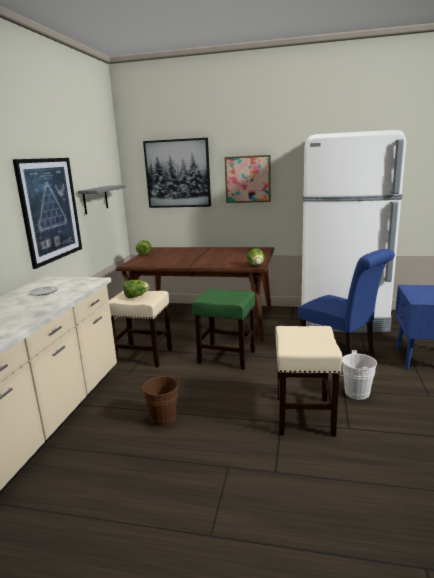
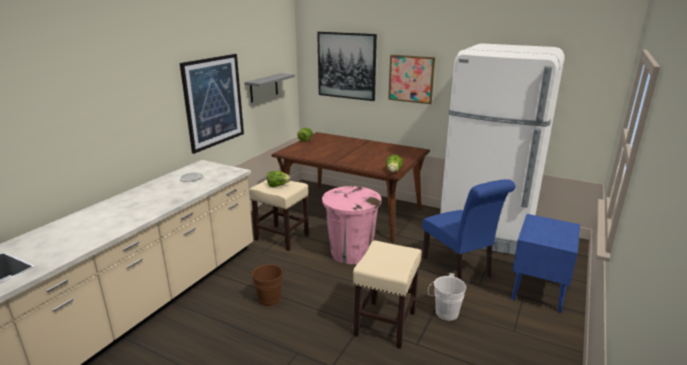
camera: 15 degrees right, 5 degrees up
(226, 357) = (350, 252): green stool -> pink trash can

